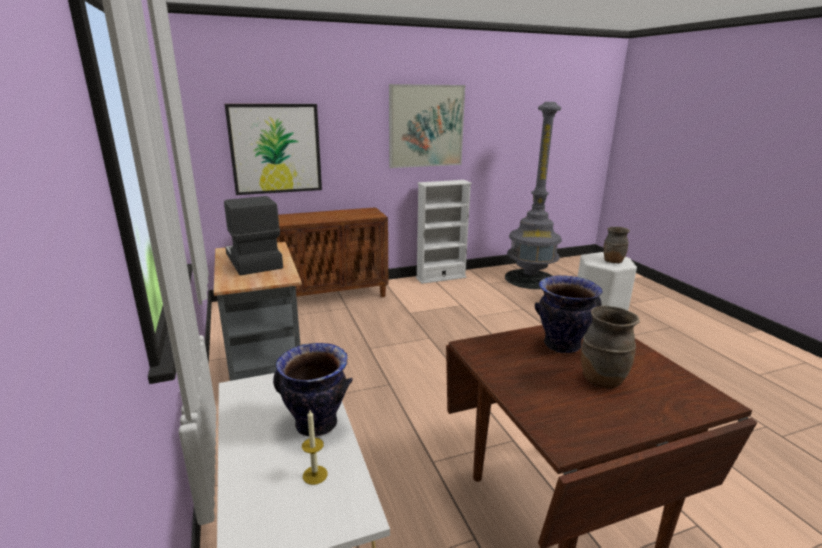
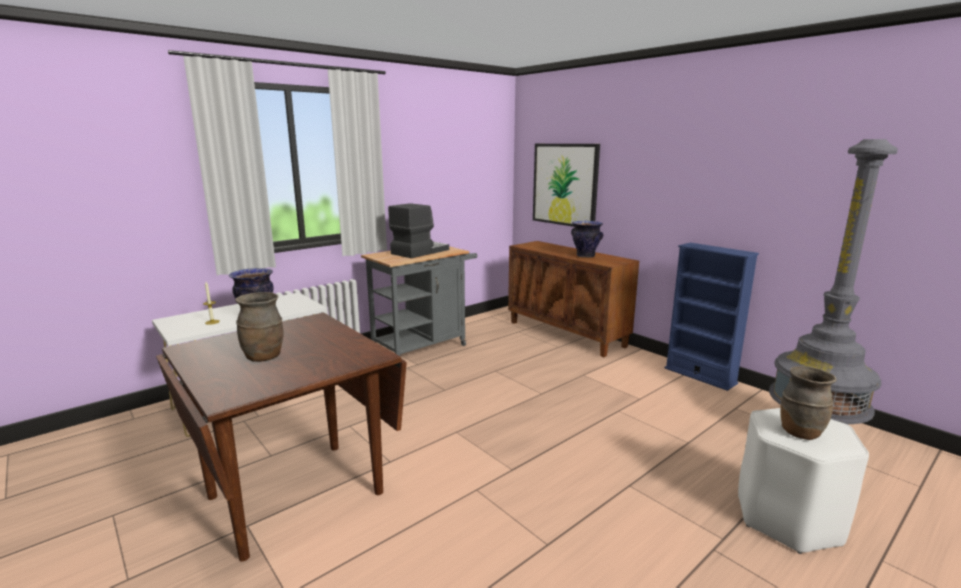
camera: 70 degrees right, 5 degrees down
(426, 126) = (714, 173): picture -> none
(441, 277) = (700, 376): white bookcase -> blue bookcase
(561, 345) = (324, 343): vase -> vase (585, 256)

